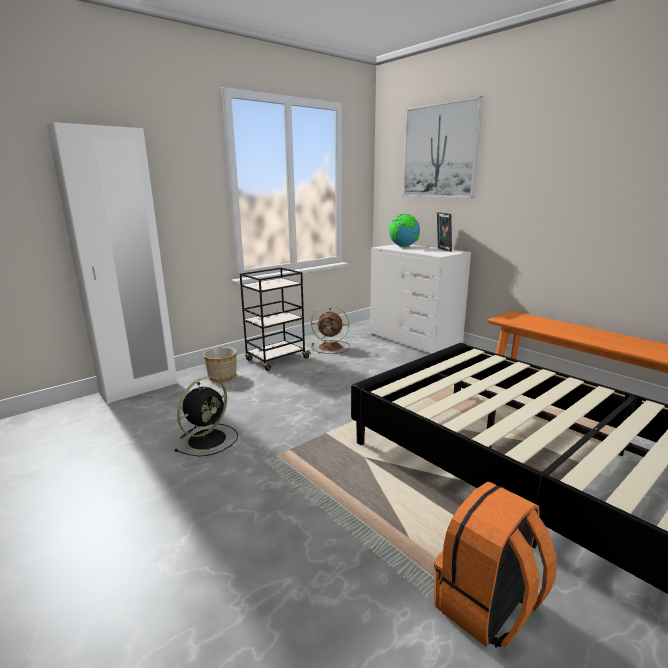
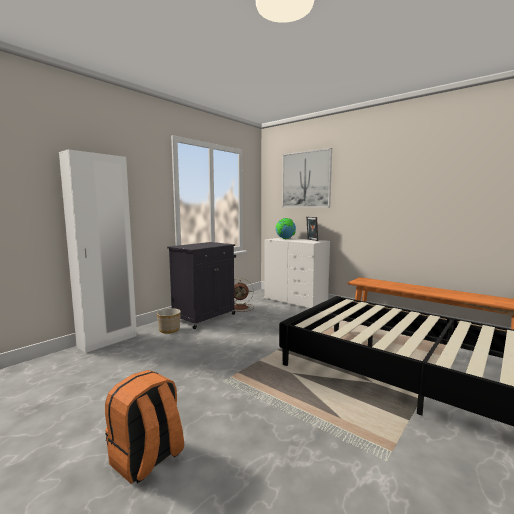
camera: 10 degrees left, 10 degrees down
(208, 439) = (175, 370): black fan -> none
(276, 359) = (205, 317): black cart -> black cabinet
(487, 607) = (407, 453): orange backpack -> orange backpack (147, 459)

